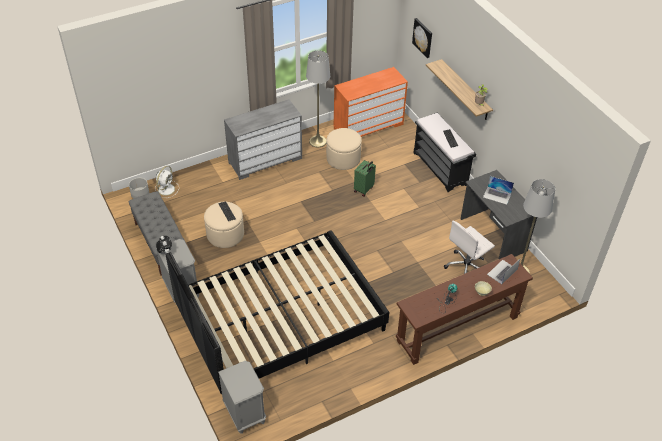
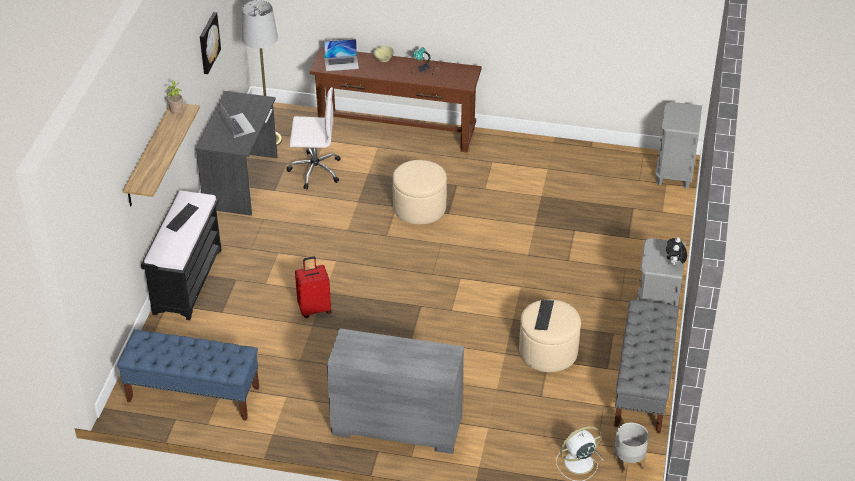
camera: 140 degrees left, 5 degrees down
(280, 319) = (567, 227): black bed -> none
(317, 141) = (291, 413): grey floor lamp -> none
(343, 158) = (288, 366): beige ottoman -> beige ottoman (419, 207)
(364, 189) = (314, 309): green suitcase -> red suitcase
(368, 126) = (193, 394): orange dresser -> blue bench
(423, 37) = (99, 225): picture -> picture (208, 42)

